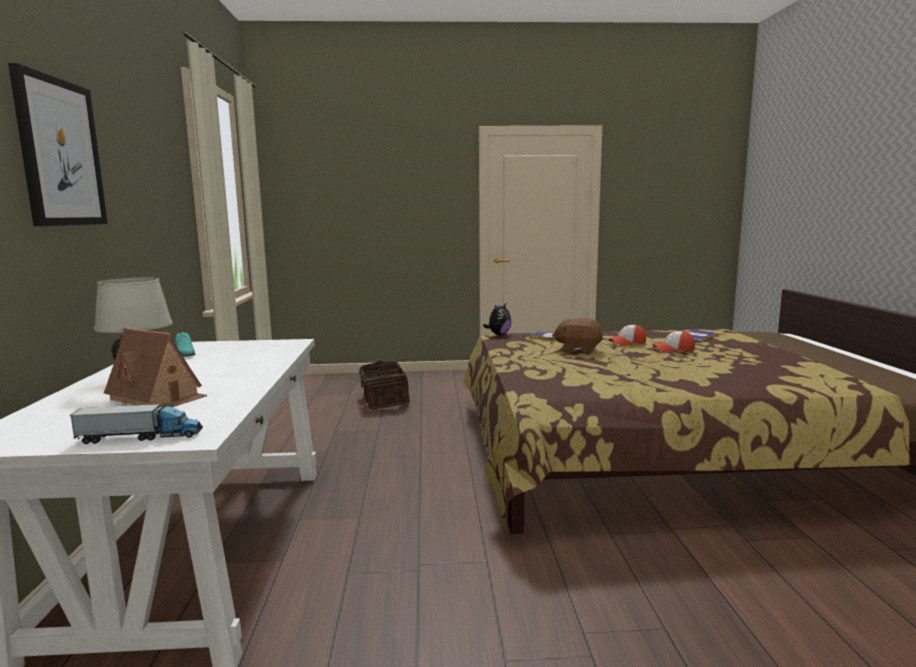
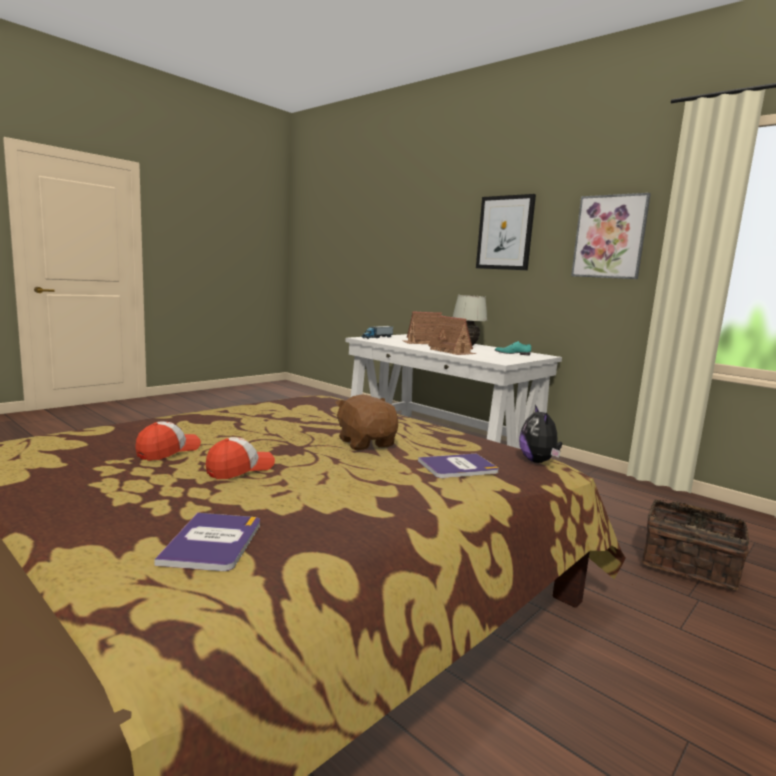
camera: 135 degrees right, 0 degrees up
(155, 175) = (609, 237): none -> picture
(248, 366) = (452, 351): none -> toy house
(578, 350) = (366, 443): brown plush toy -> brown plush toy turned 90 degrees counterclockwise
(627, 343) = (327, 474): cap -> cap (168, 451)

